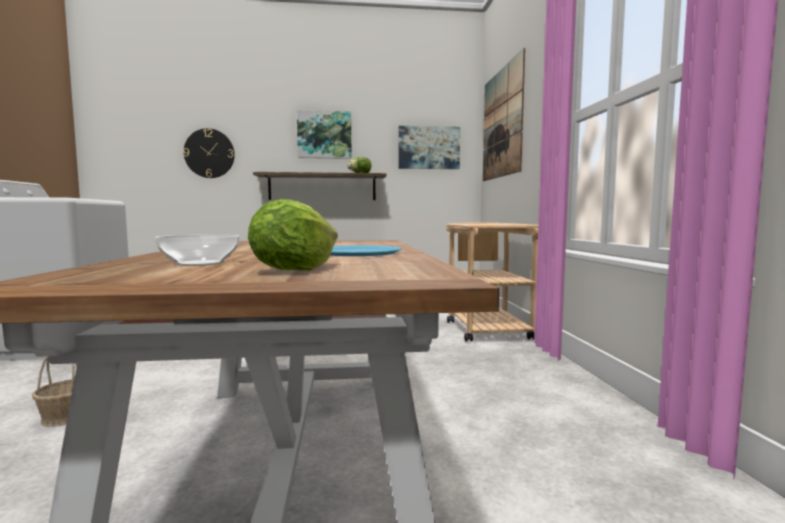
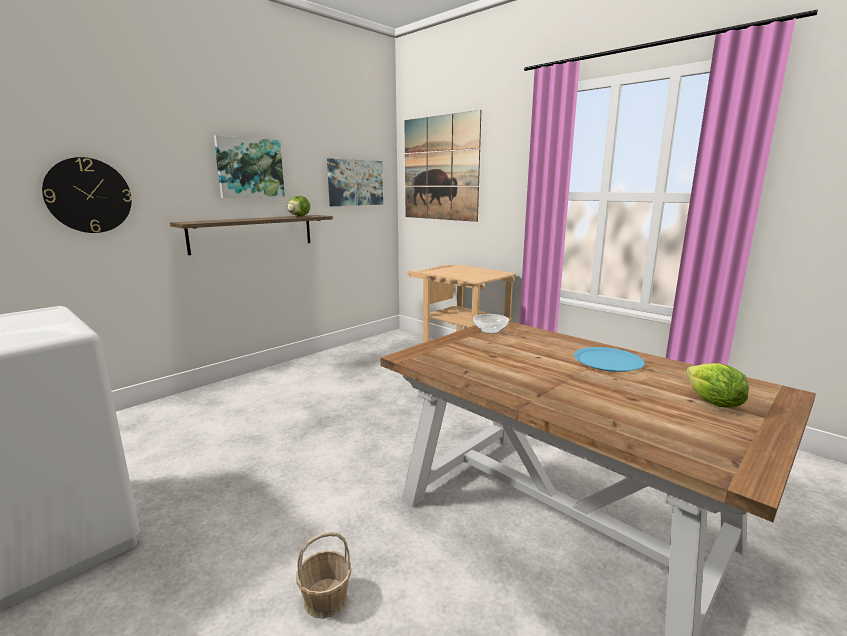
camera: 40 degrees left, 10 degrees up
(201, 263) = (640, 412): bowl -> bowl (490, 330)

